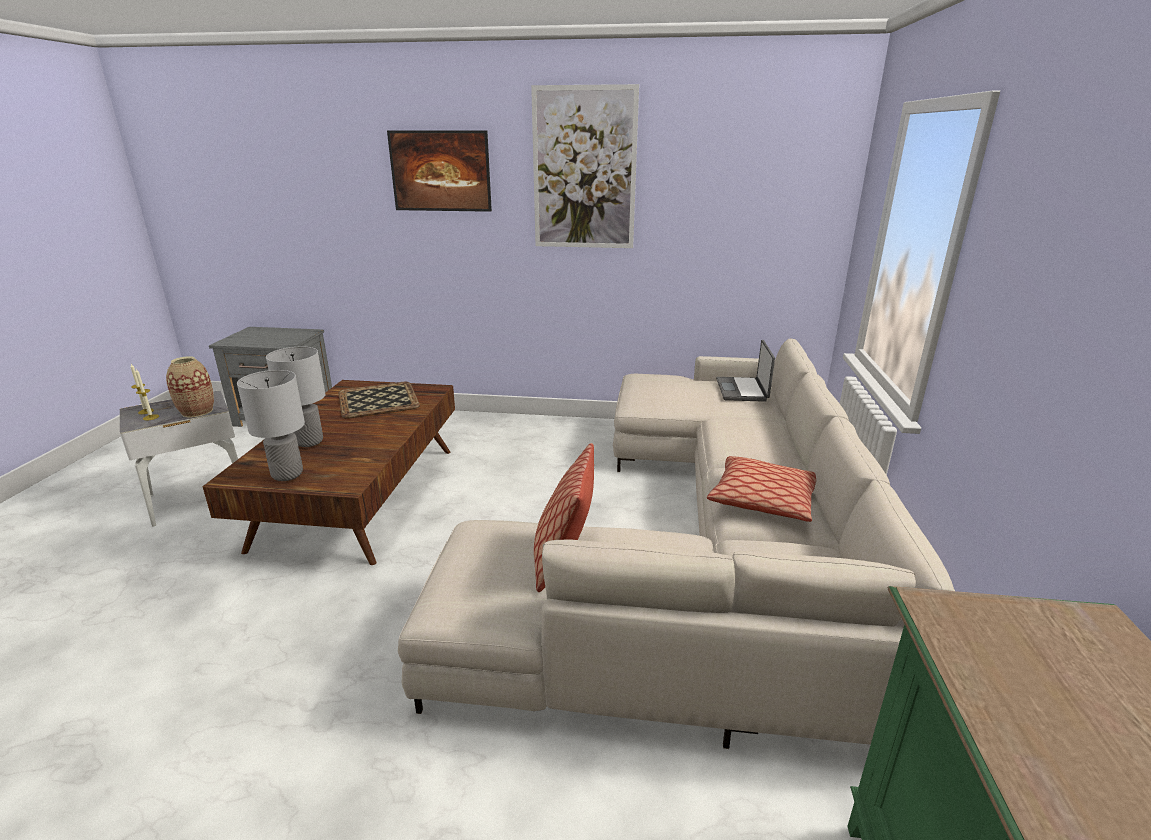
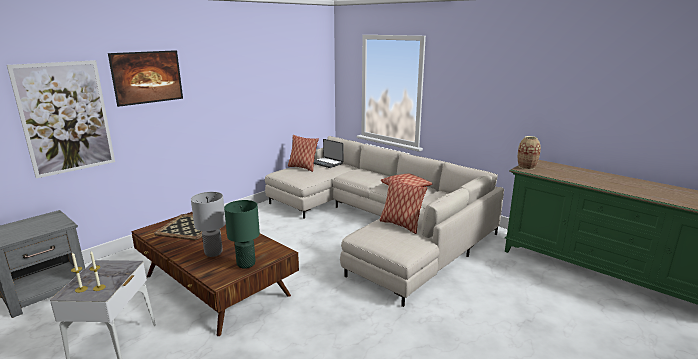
camera: 55 degrees left, 5 degrees down
(197, 411) = (123, 270): vase -> vase (526, 167)
(288, 476) = (246, 265): grey table lamp -> green table lamp
(584, 169) = (230, 69): picture -> picture (66, 118)
(687, 383) = (302, 168): none -> pillow

